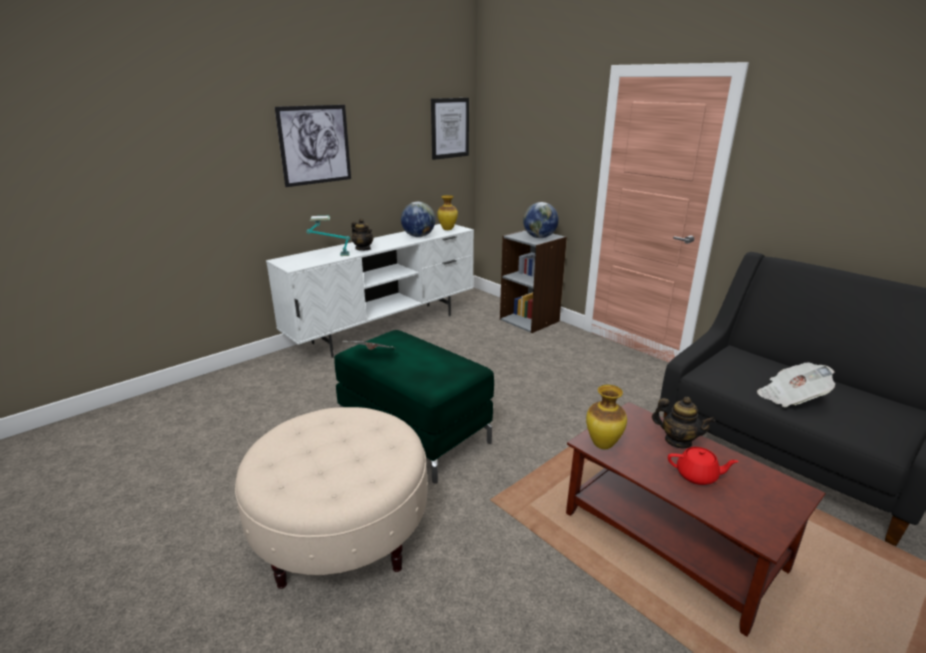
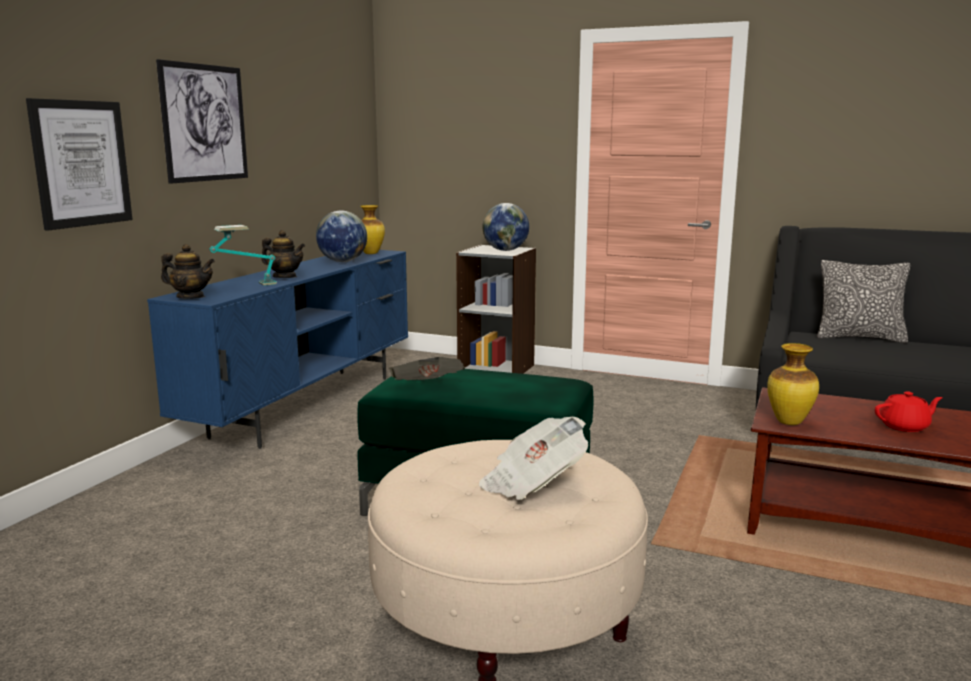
camera: 25 degrees left, 10 degrees down
(386, 328) = (307, 405): white tv stand -> blue tv stand
(449, 128) = (351, 117): picture -> picture (81, 163)
(678, 441) = (851, 406): teapot -> teapot (190, 297)
(780, 365) = (859, 337): none -> pillow
(790, 398) = (902, 358): newspaper -> newspaper (532, 483)

